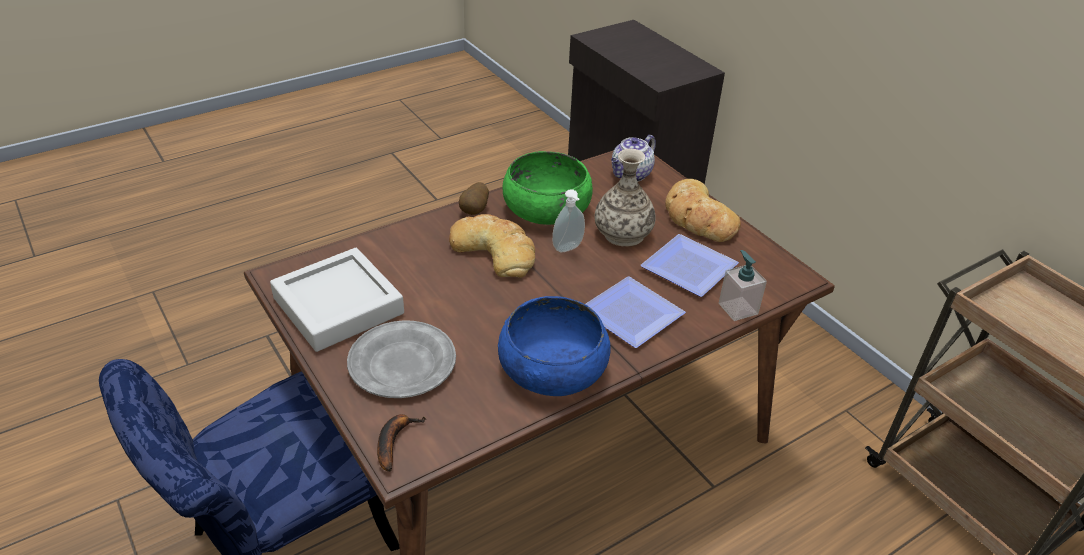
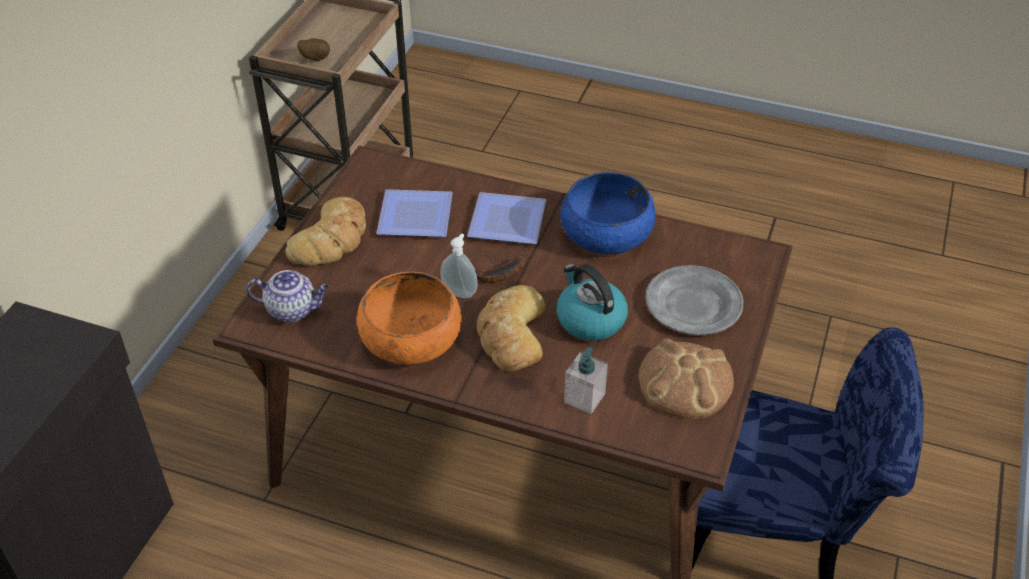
camera: 125 degrees left, 5 degrees up
(338, 306) = (685, 382): grey tray -> bread
(394, 441) = (754, 266): banana -> banana (497, 275)
(461, 295) = (589, 320): none -> kettle
(475, 211) = (466, 383): potato -> potato (315, 58)
(546, 208) = (411, 338): green bowl -> orange bowl
(623, 234) = (404, 271): vase -> none
(738, 308) = (441, 176): soap dispenser -> soap dispenser (584, 398)

